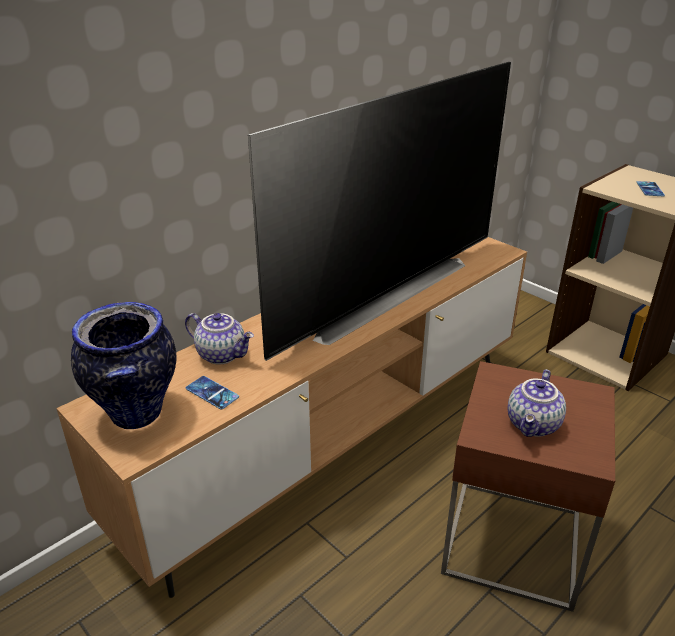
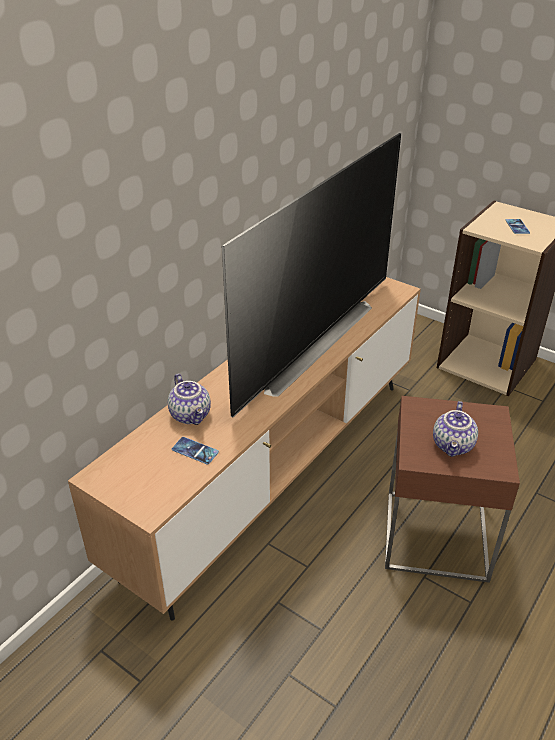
camera: 10 degrees left, 5 degrees up
(137, 415) = (140, 478): vase -> none
(222, 354) = (191, 415): teapot -> teapot turned 45 degrees clockwise

